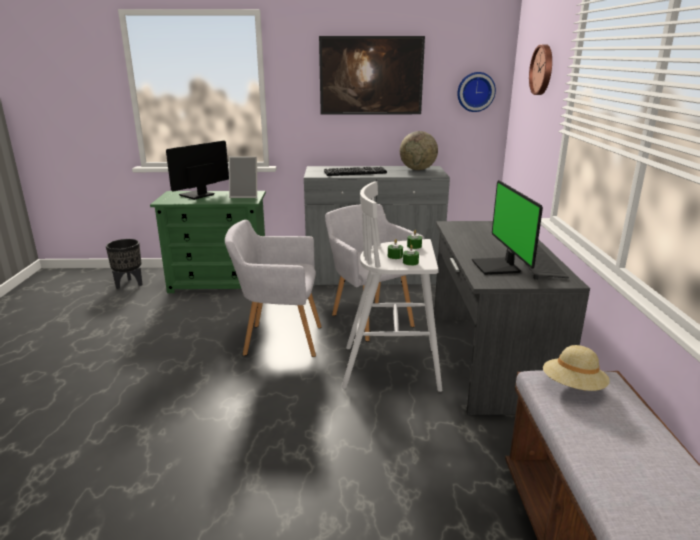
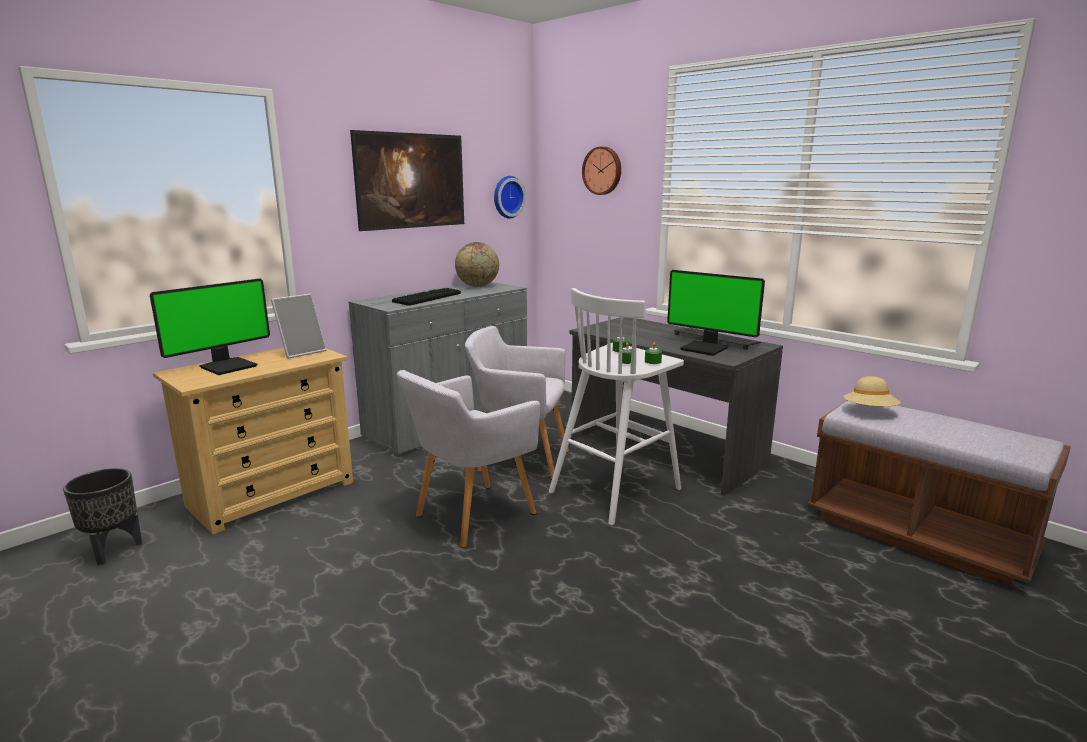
camera: 45 degrees left, 5 degrees down
(197, 195) = (228, 366): monitor -> monitor turned 135 degrees counterclockwise
(219, 283) = (273, 493): green dresser -> beige dresser

